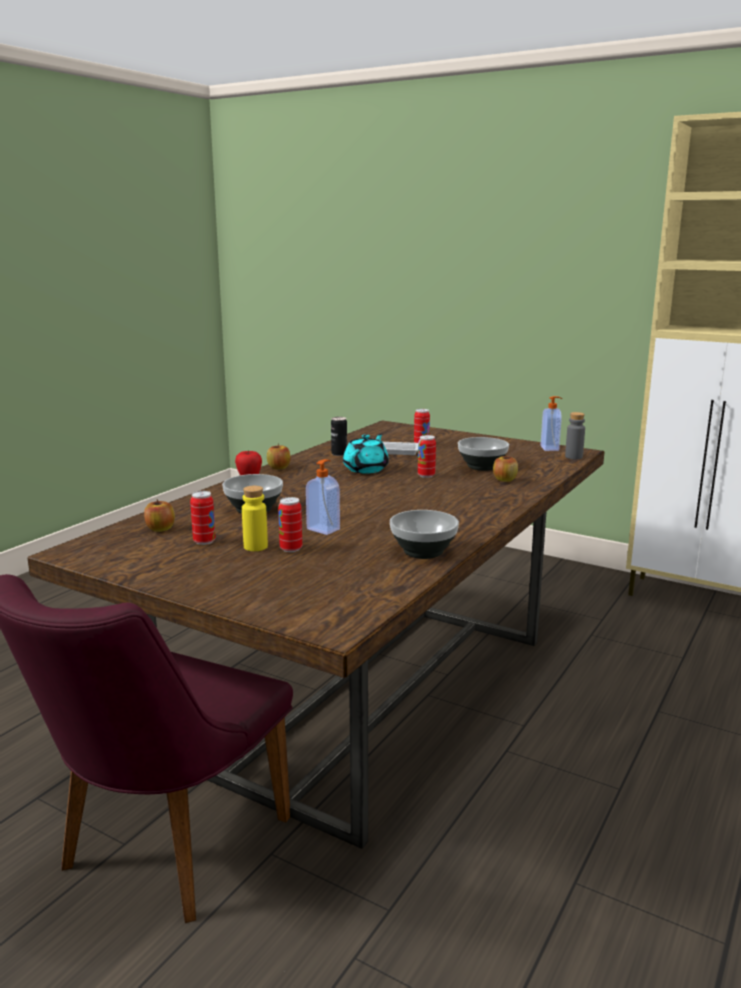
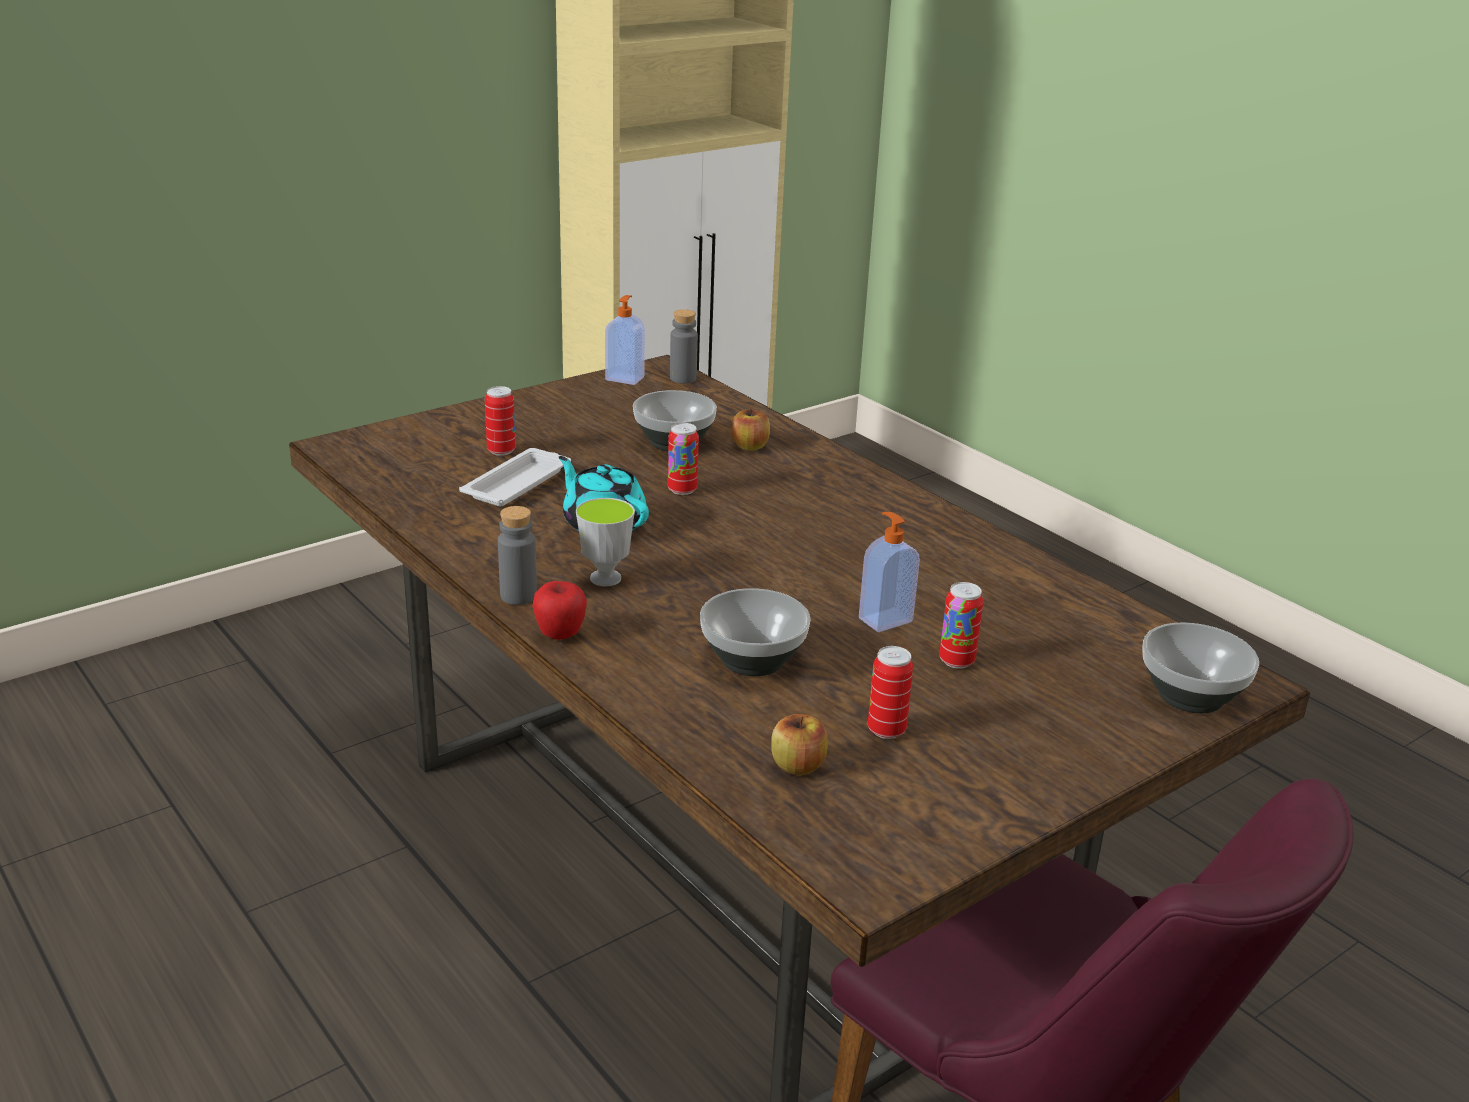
camera: 70 degrees left, 10 degrees up
(255, 547) = (934, 688): yellow bottle -> none
(279, 468) = (518, 596): apple -> grey bottle
(310, 477) = (605, 578): none -> cup
(339, 454) = (486, 526): can -> none
(422, 552) = (1011, 571): bowl -> bowl (1189, 697)

